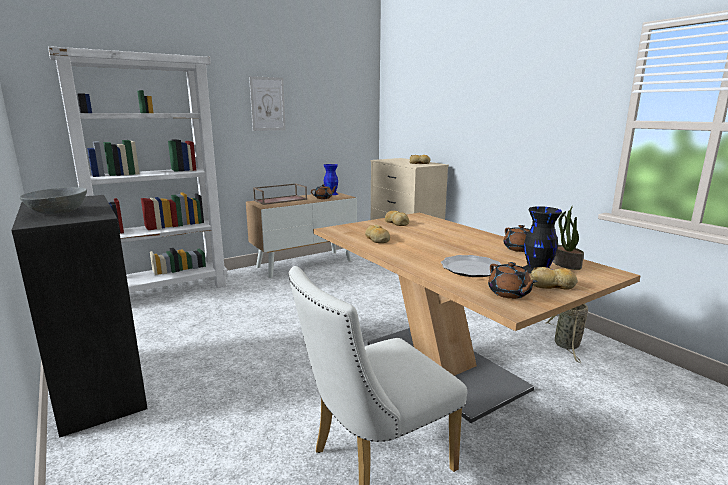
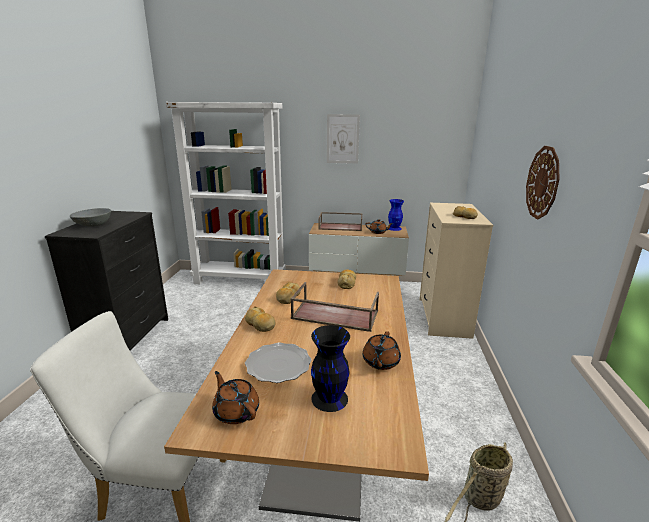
camera: 40 degrees right, 5 degrees up
(435, 239) = (334, 315): none -> brown tray
(509, 293) = (236, 411): brown teapot -> brown teapot turned 120 degrees clockwise
(513, 115) = (543, 182): none -> wall clock
(553, 285) = (295, 426): bread -> bread (260, 324)
(565, 264) = (376, 407): potted plant -> none

